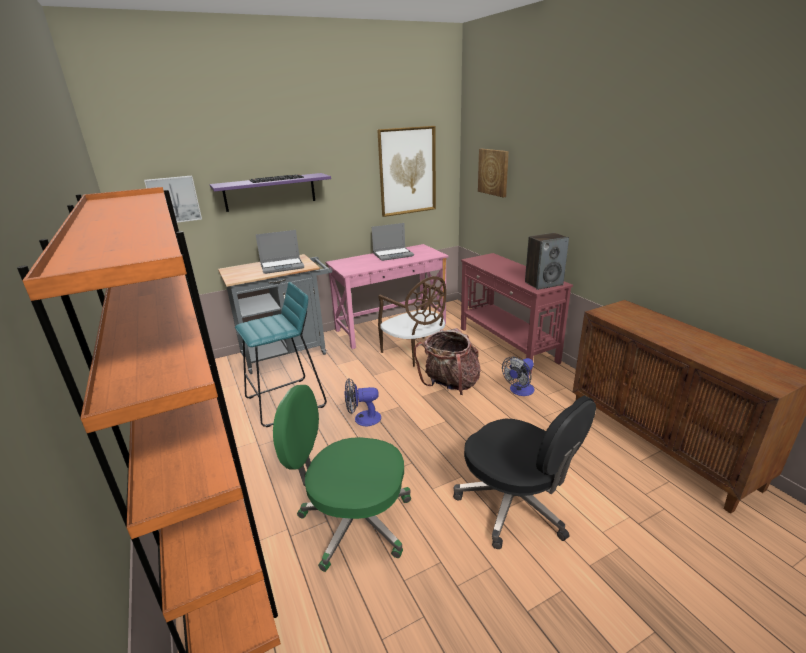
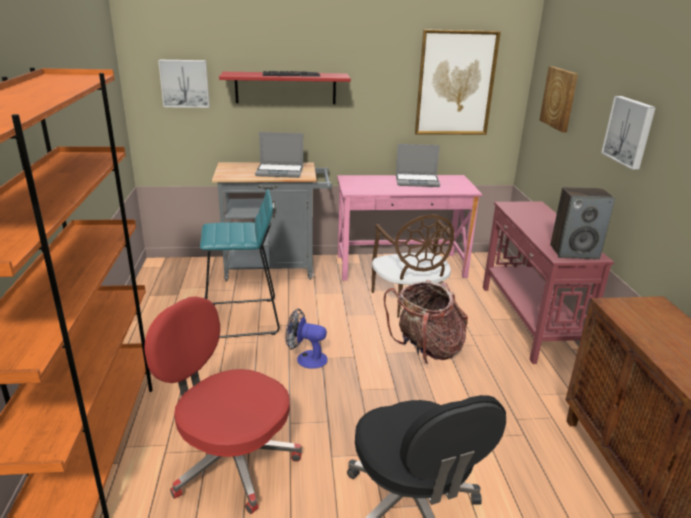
camera: 20 degrees right, 0 degrees up
(270, 192) = (285, 88): purple shelf -> red shelf
(353, 521) = (231, 460): green office chair -> red office chair
(519, 391) = (506, 380): fan -> none
(567, 187) = (630, 131): none -> picture

